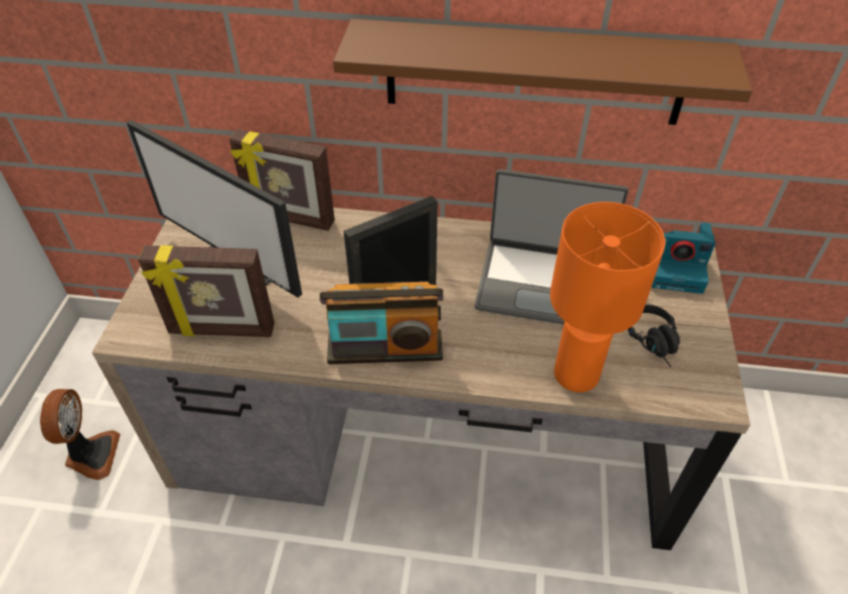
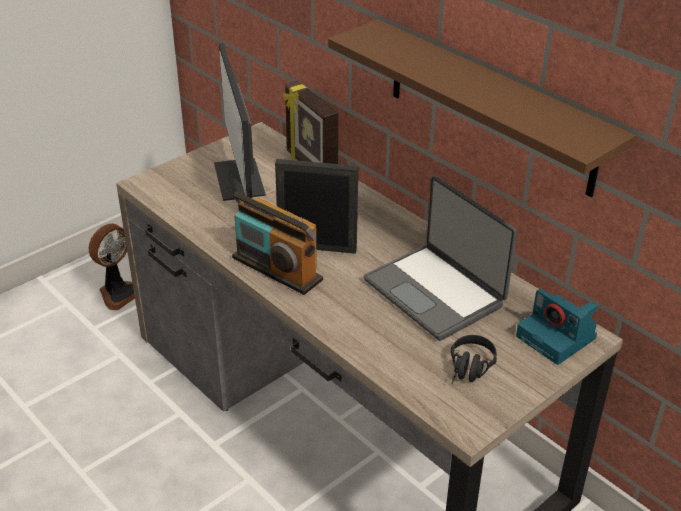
camera: 40 degrees right, 10 degrees down
(221, 330) = (194, 208): picture frame -> none
(574, 374) = (382, 353): orange table lamp -> none

